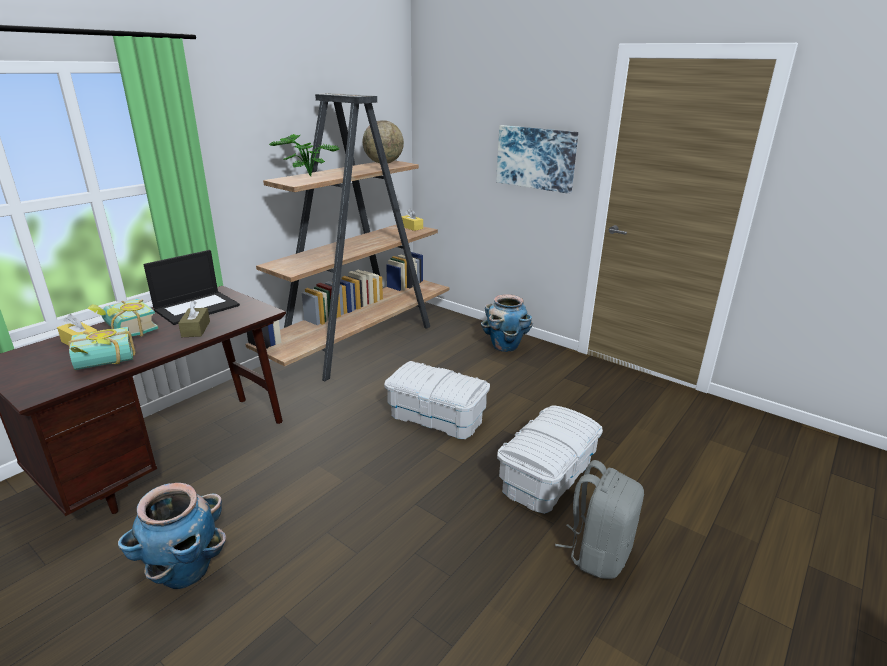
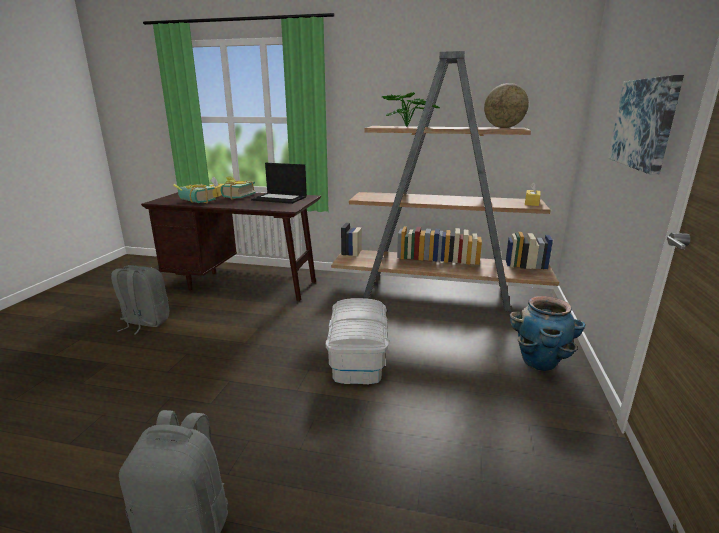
camera: 65 degrees right, 5 degrees down
(185, 572) = (145, 322): planter -> grey backpack
(196, 329) = (249, 204): brown tissue box -> none
(546, 476) = (305, 452): white storage box -> none

